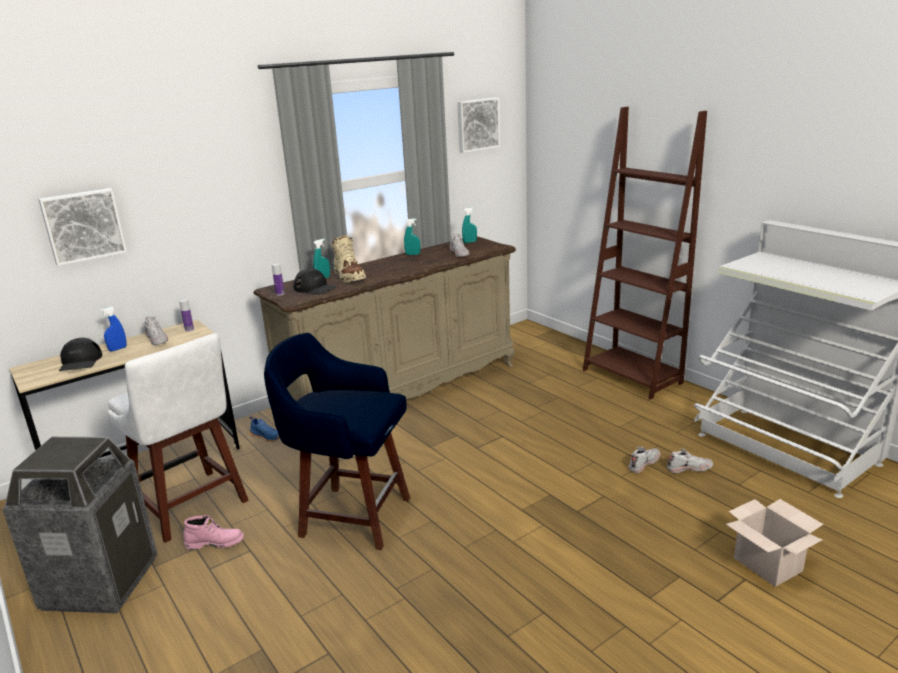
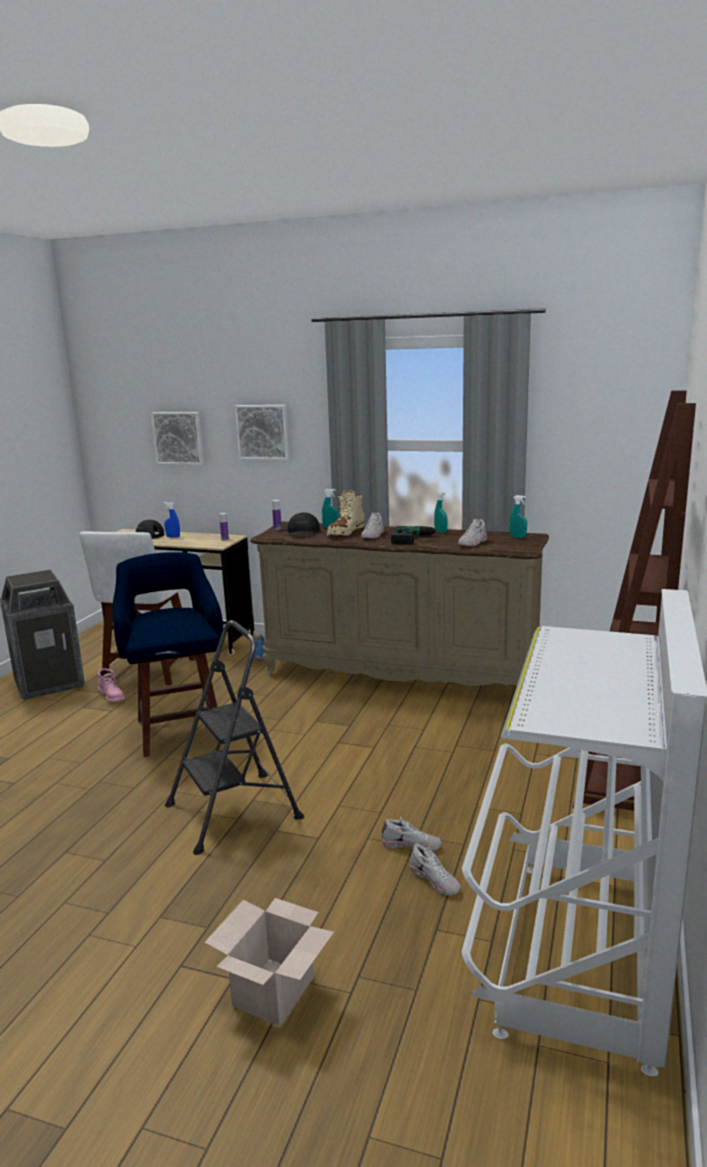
camera: 55 degrees right, 5 degrees down
(157, 339) = (198, 539): white shoe -> white shoe (373, 535)
(418, 263) = (418, 539): none -> power drill
(477, 124) = (592, 399): picture -> picture (263, 431)
(529, 521) = (237, 809): none -> black step ladder

